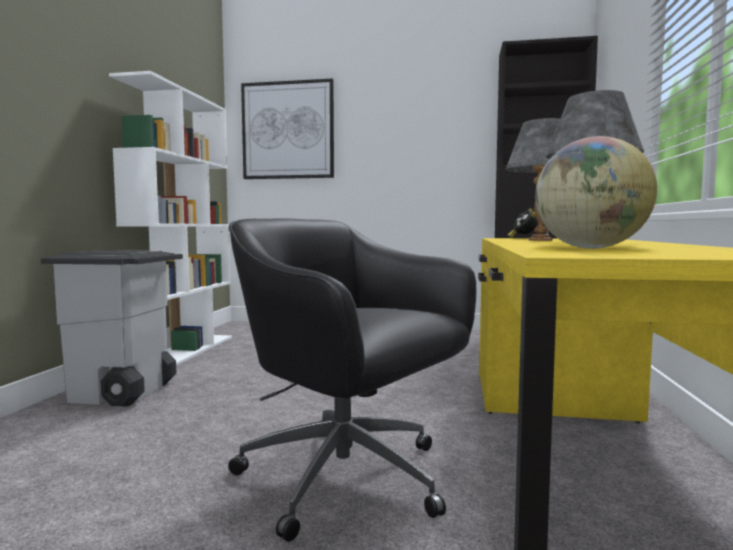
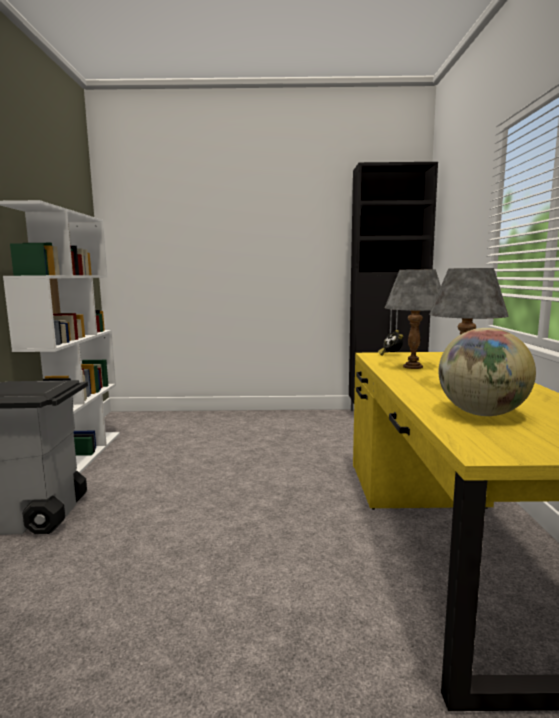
camera: 10 degrees left, 5 degrees up
(288, 130) = (159, 233): picture -> none
(349, 479) = (282, 598): black office chair -> none

